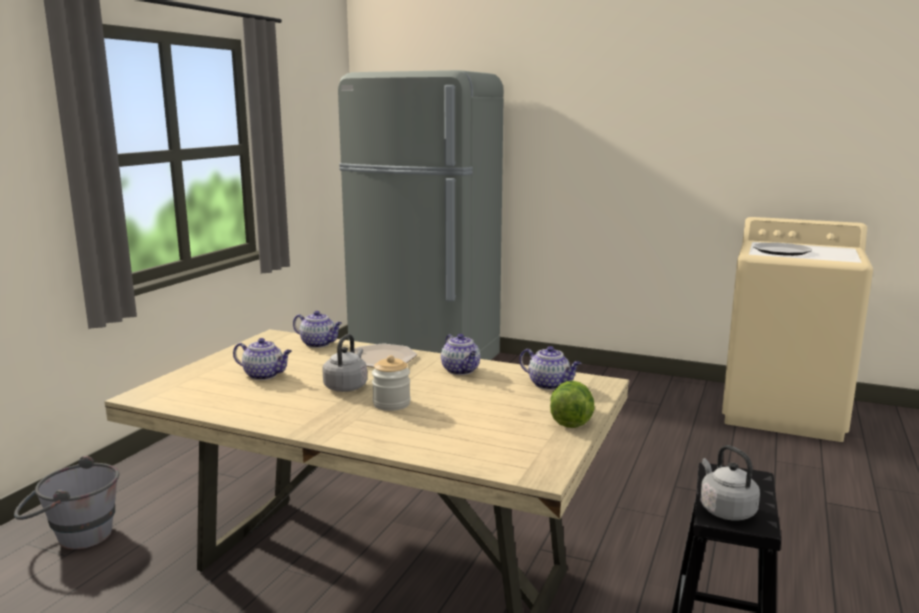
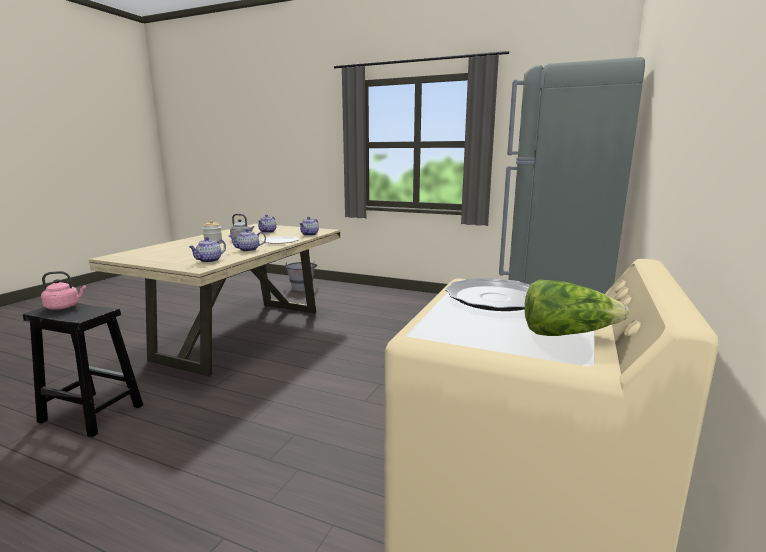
camera: 90 degrees right, 0 degrees up
(570, 418) = (157, 262): lettuce -> lettuce (566, 334)
(725, 510) = (64, 306): grey kettle -> pink kettle

